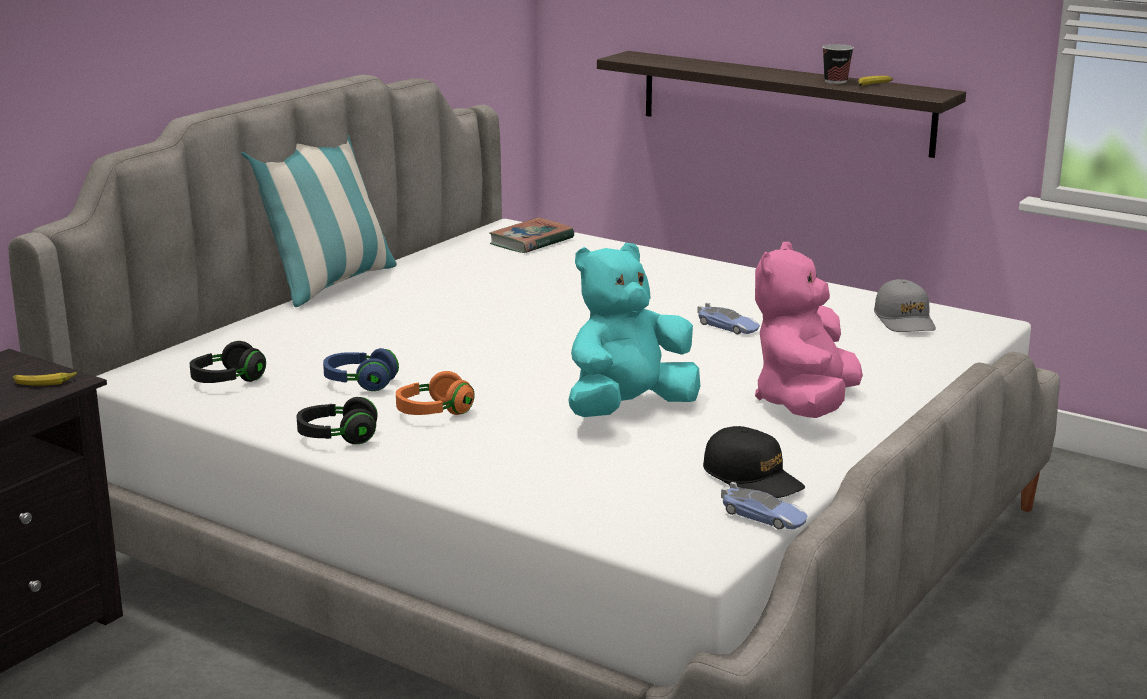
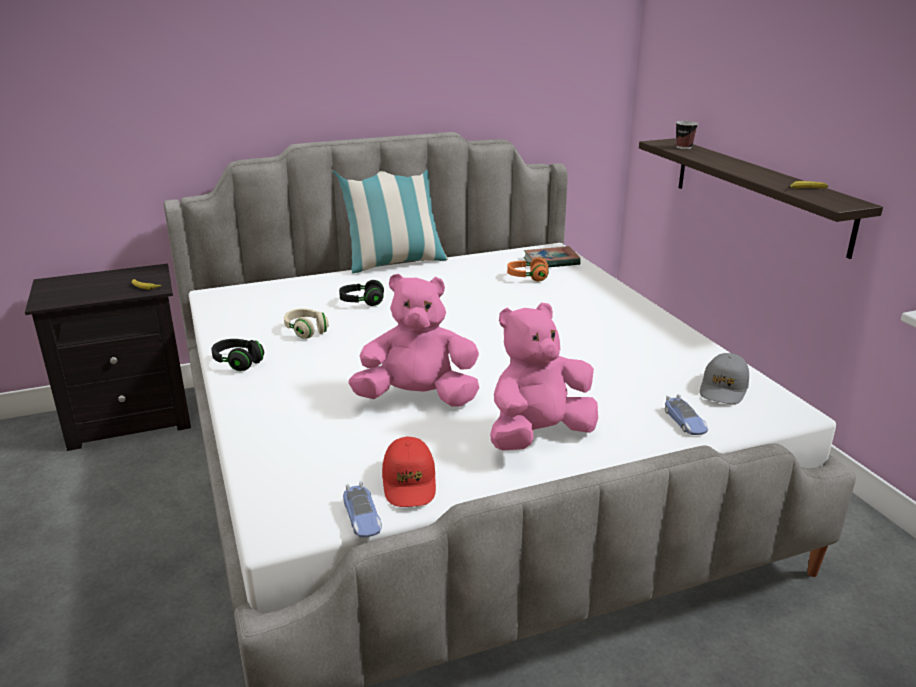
camera: 35 degrees right, 5 degrees up
(227, 381) = (249, 309): black headphones -> black headphones (362, 302)
(360, 383) = (306, 331): blue headphones -> beige headphones
(433, 412) = (310, 362): orange headphones -> orange headphones (527, 277)
(627, 409) = (418, 398): turquoise plush toy -> pink plush toy
(728, 327) = (581, 355): toy car -> toy car (685, 421)
(752, 478) = (409, 482): black cap -> red cap
(835, 81) = (781, 181): cup -> cup (683, 147)

